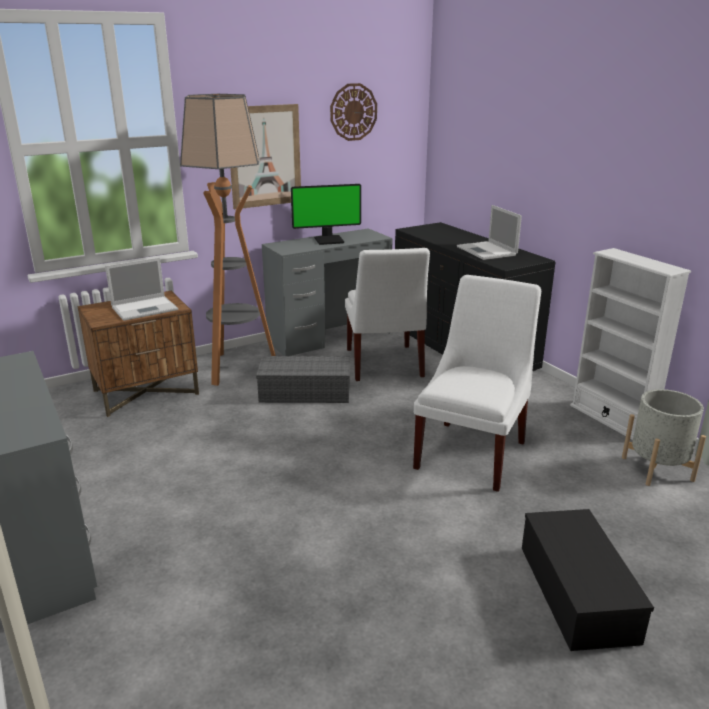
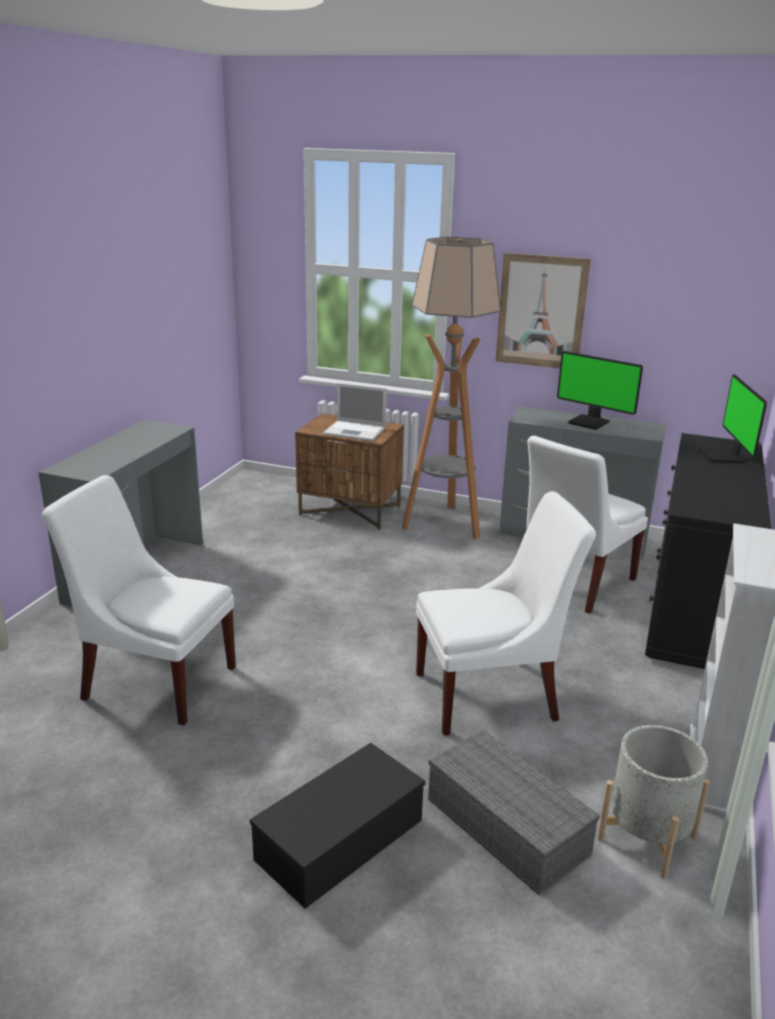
camera: 50 degrees right, 0 degrees up
(256, 611) = (155, 680): none -> white chair
(306, 391) = (458, 569): grey storage box -> grey storage box (509, 826)
(353, 112) = (668, 277): wall clock -> none
(446, 234) = (724, 456): none -> monitor
(487, 251) = (714, 490): laptop -> none

